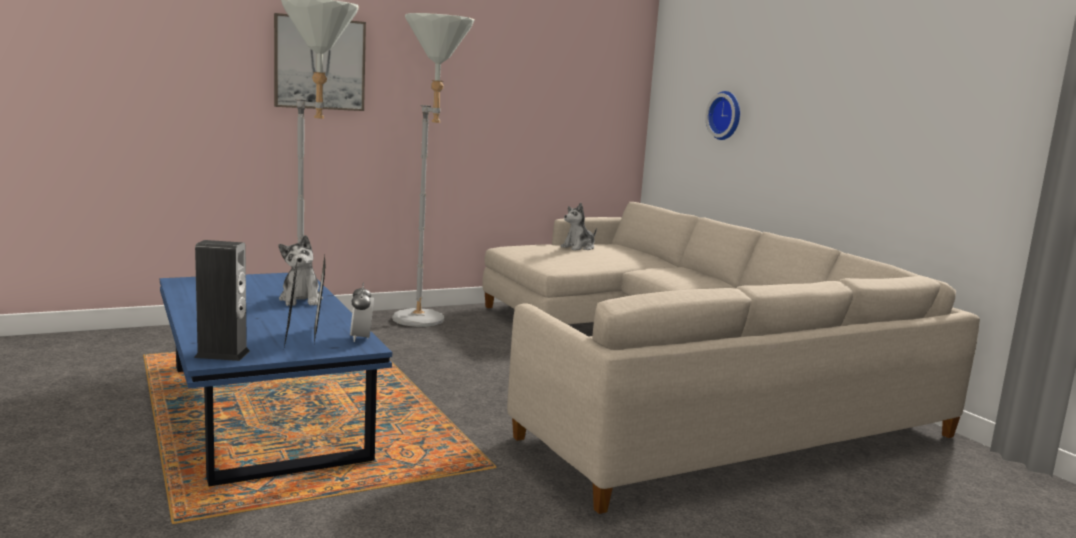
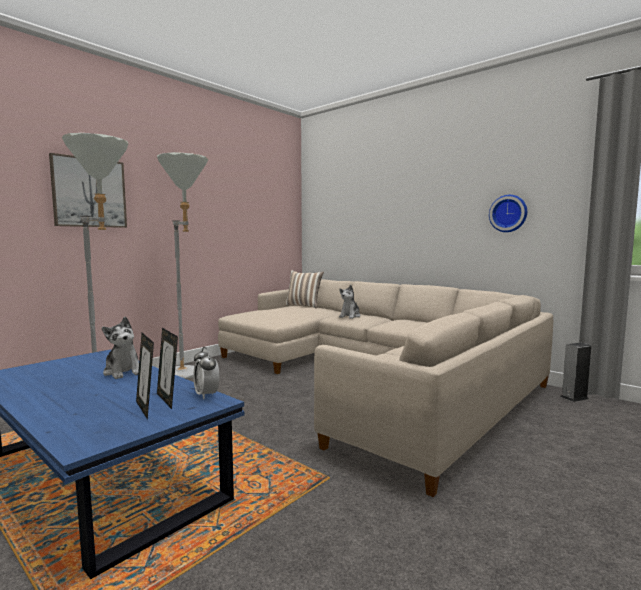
camera: 20 degrees left, 5 degrees down
(222, 354) = (89, 437): speaker -> speaker (574, 397)
(579, 247) = (281, 309): plush toy -> plush toy (350, 316)
(624, 246) = (304, 306): none -> pillow
(726, 115) = (359, 220): wall clock -> wall clock (508, 213)

